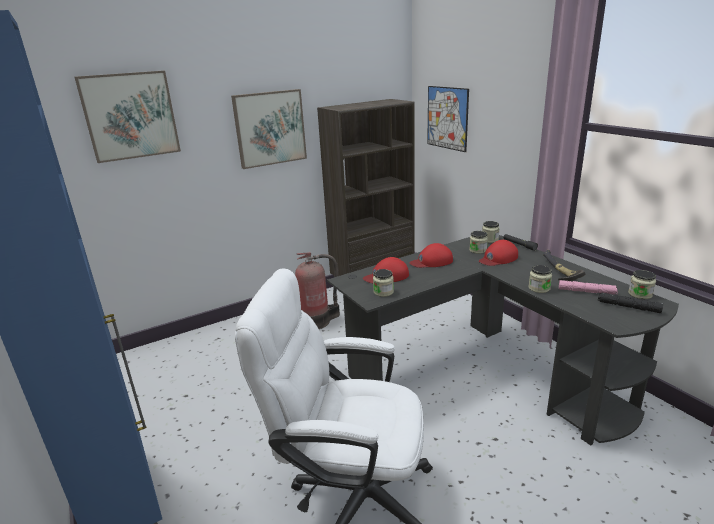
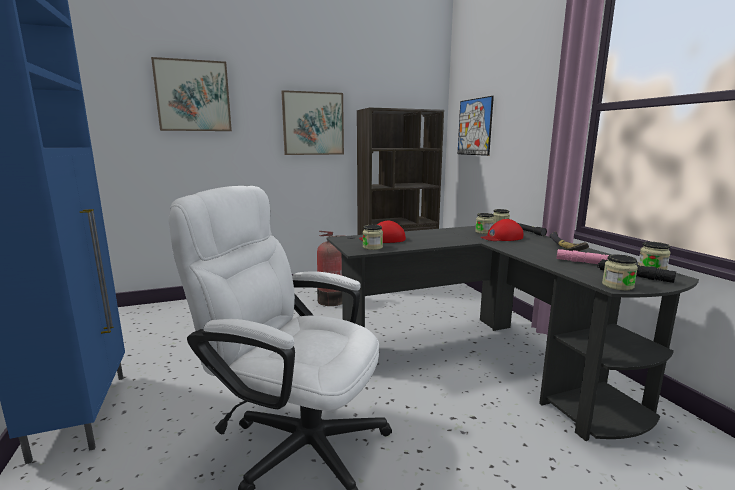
camera: 10 degrees right, 10 degrees down
(432, 261) = (433, 235): red cap -> none
(539, 288) = (535, 257): jar -> jar (617, 286)

